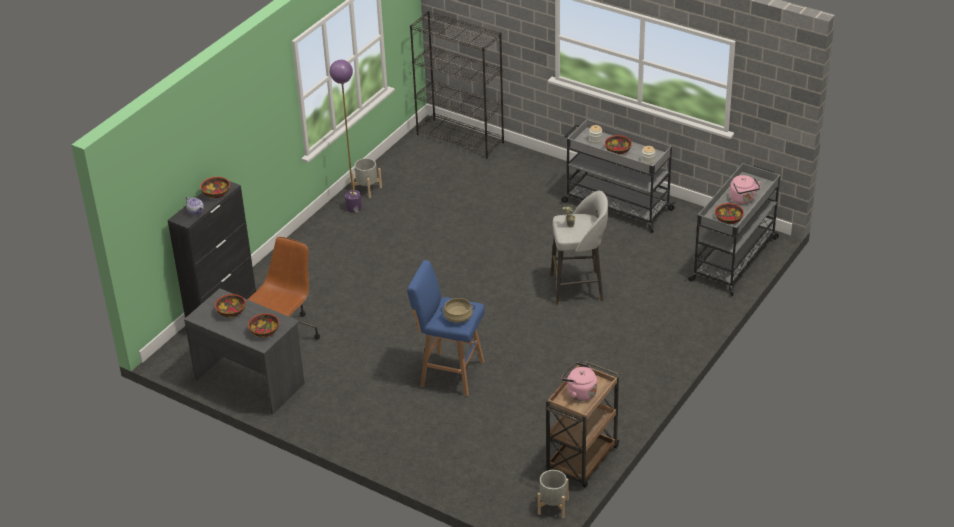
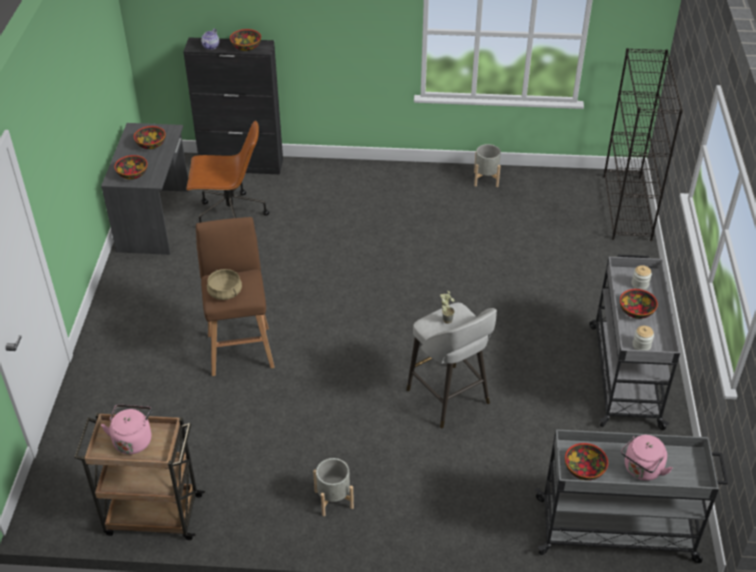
camera: 60 degrees right, 5 degrees up
(353, 208) = (450, 182): purple floor lamp -> none
(450, 373) = (240, 348): blue stool -> brown stool
(553, 506) = (66, 517): grey planter -> grey planter (334, 499)

